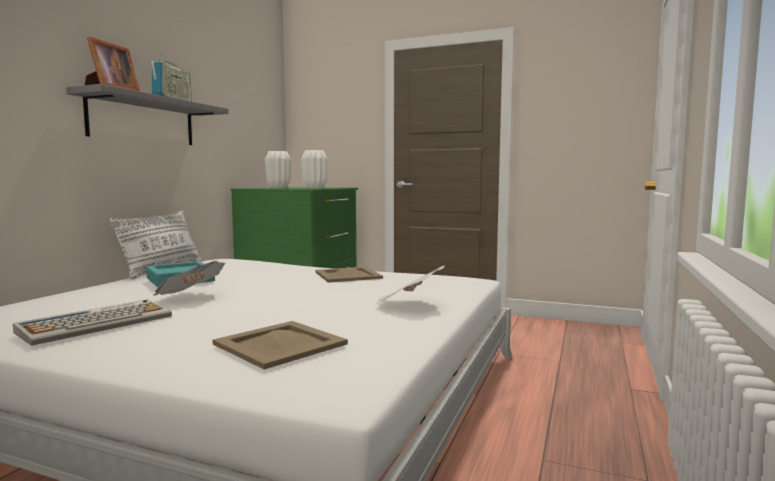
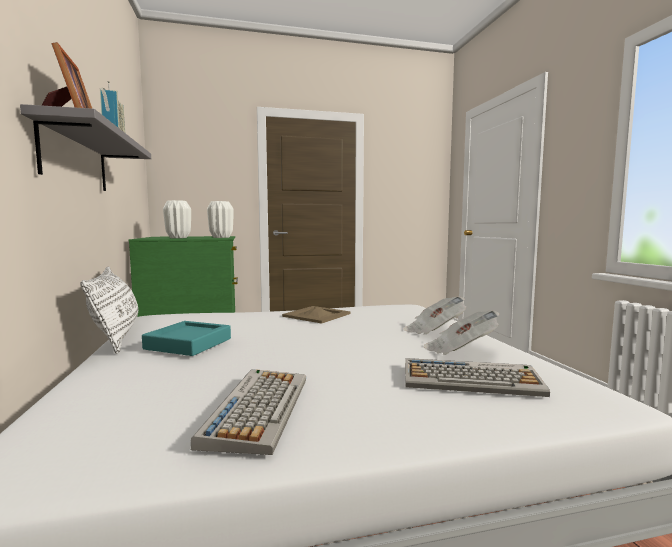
camera: 35 degrees left, 0 degrees up
(190, 297) = (255, 359): newspaper -> newspaper (459, 350)
(281, 344) = (471, 379): beige tray -> keyboard

